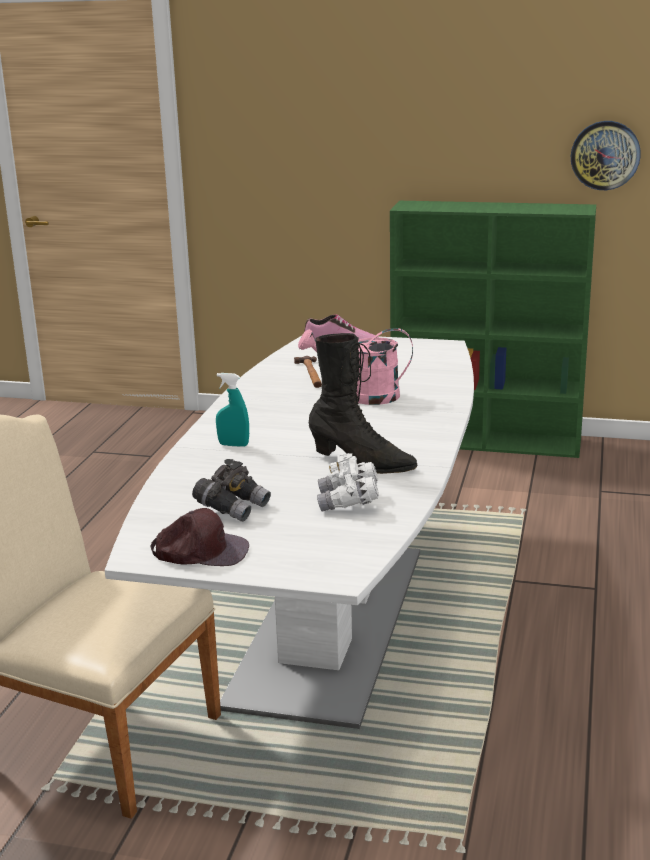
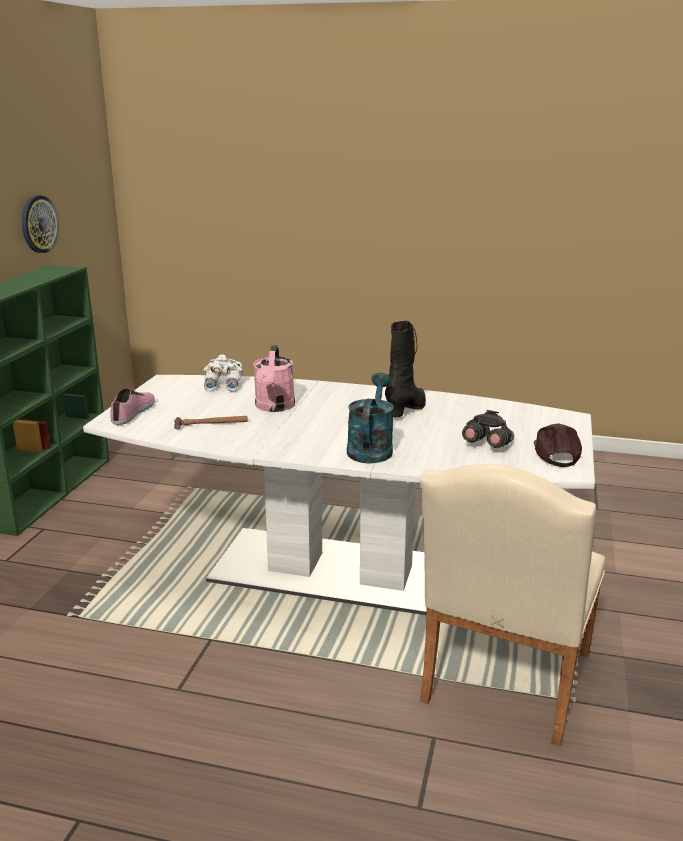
camera: 90 degrees left, 0 degrees up
(233, 445) = (371, 448): turquoise spray bottle -> turquoise watering can
(349, 502) = (472, 414): white binoculars -> white binoculars (224, 385)

